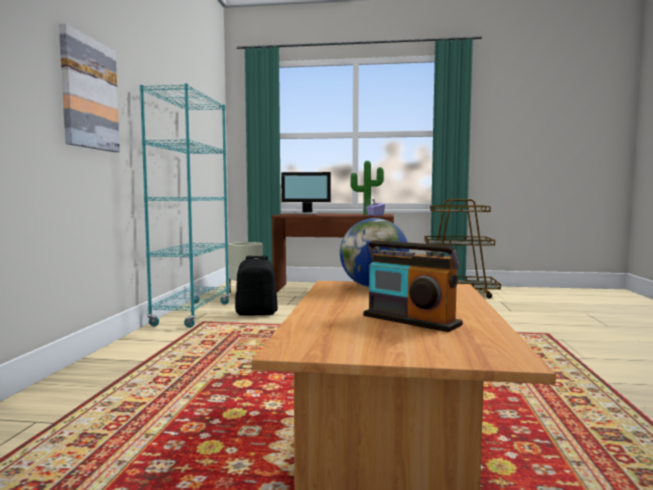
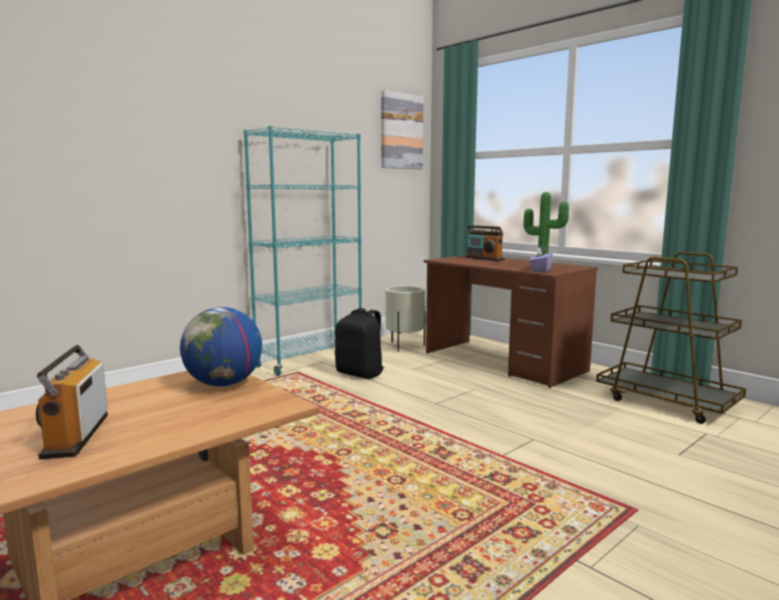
camera: 40 degrees right, 5 degrees up
(89, 94) = (170, 151): picture -> picture (401, 131)
(307, 214) = (484, 258): monitor -> radio

